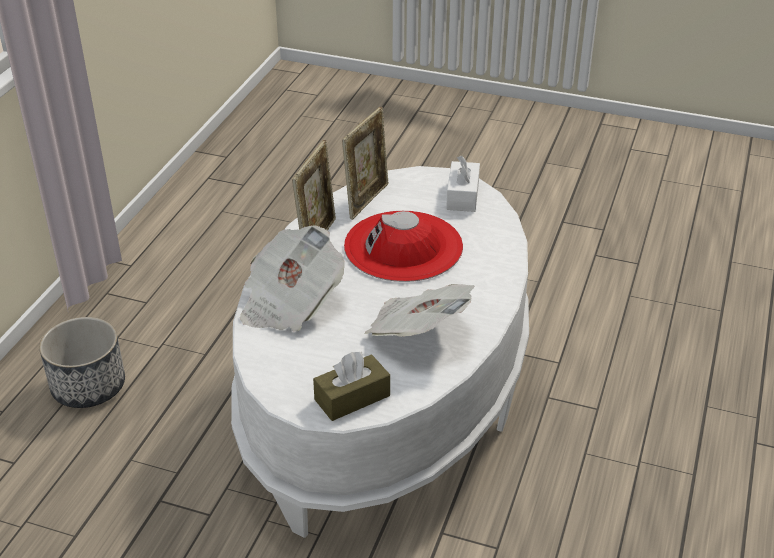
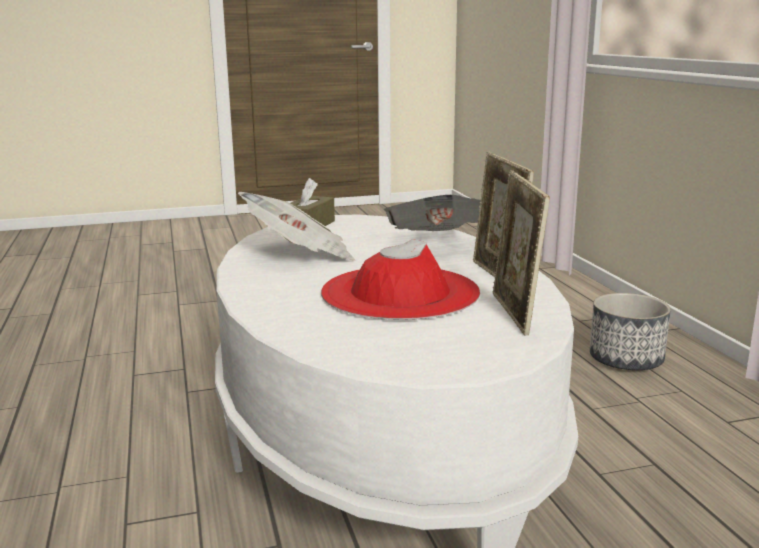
camera: 145 degrees right, 20 degrees down
(462, 196) = (404, 353): white tissue box -> none

